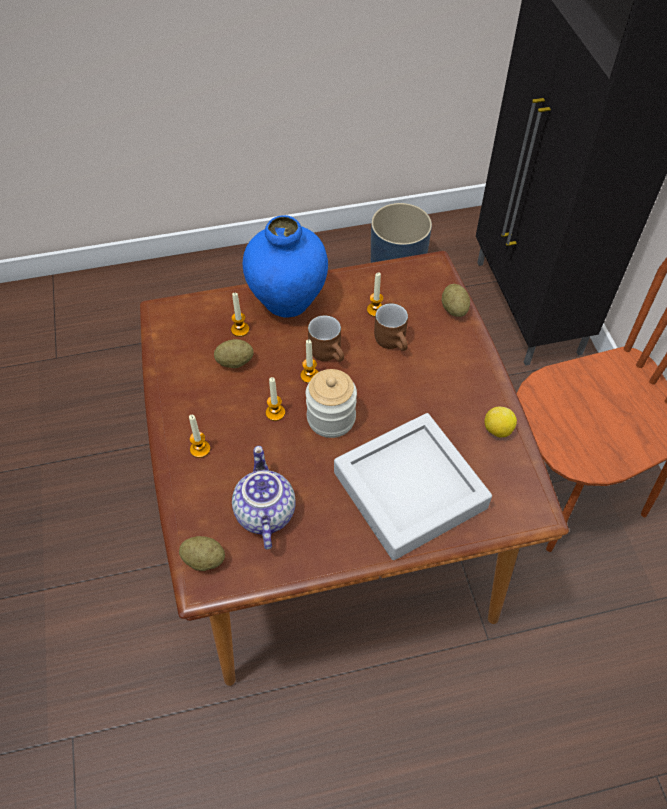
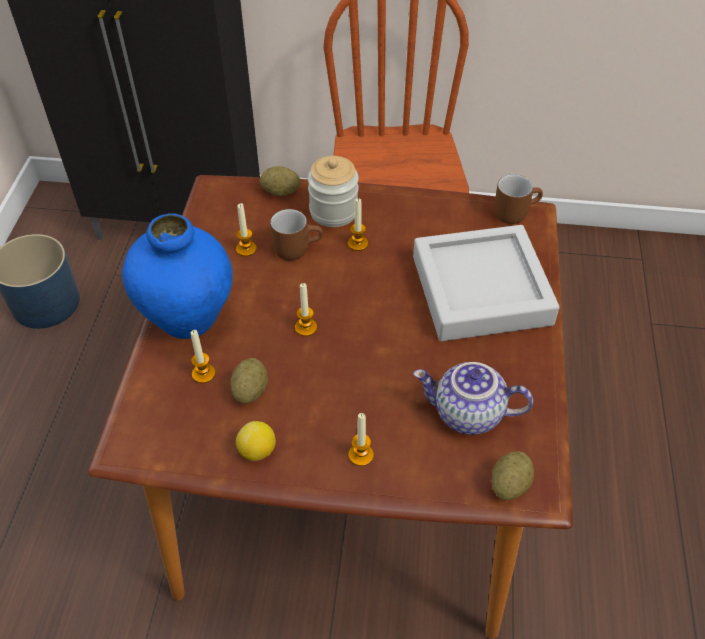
camera: 70 degrees left, 5 degrees down
(275, 413) = (341, 371): candle -> candle (357, 243)
(329, 353) = (283, 302): brown mug -> brown mug (514, 211)
(331, 418) = (370, 325): jar -> jar (333, 211)
(497, 430) = (438, 210): lemon -> lemon (257, 451)

